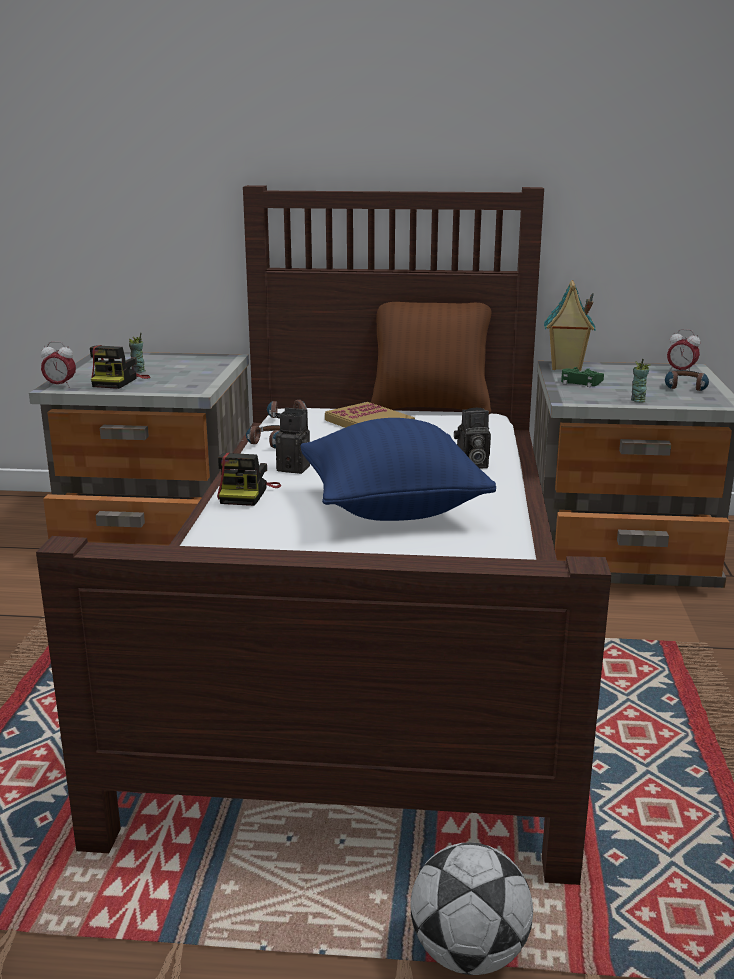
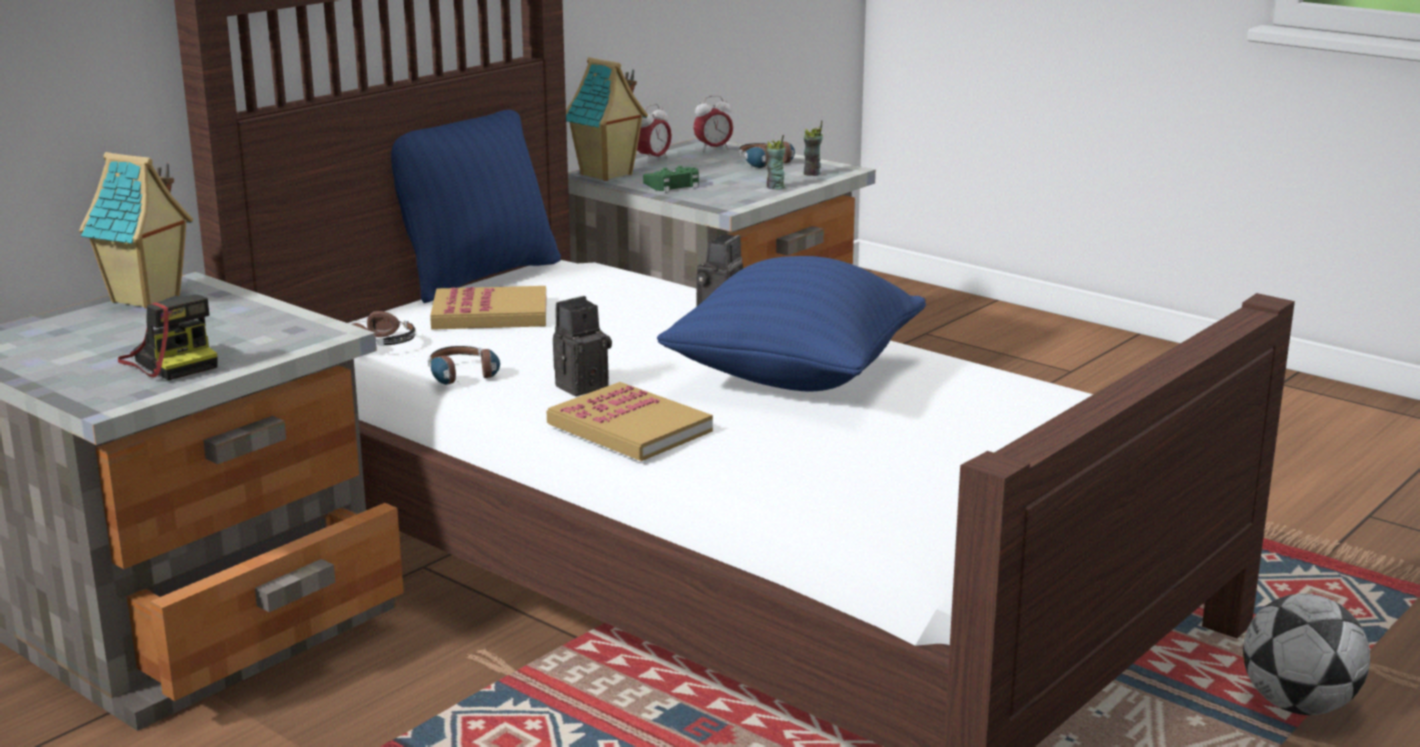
camera: 55 degrees left, 0 degrees up
(60, 386) = (106, 399): alarm clock -> alarm clock (653, 159)
(138, 371) = (136, 341): cup -> cup (812, 174)
(196, 358) = (147, 299): none -> toy house
(247, 493) = (629, 428): camera -> book
(430, 408) = (477, 277): brown pillow -> blue pillow

